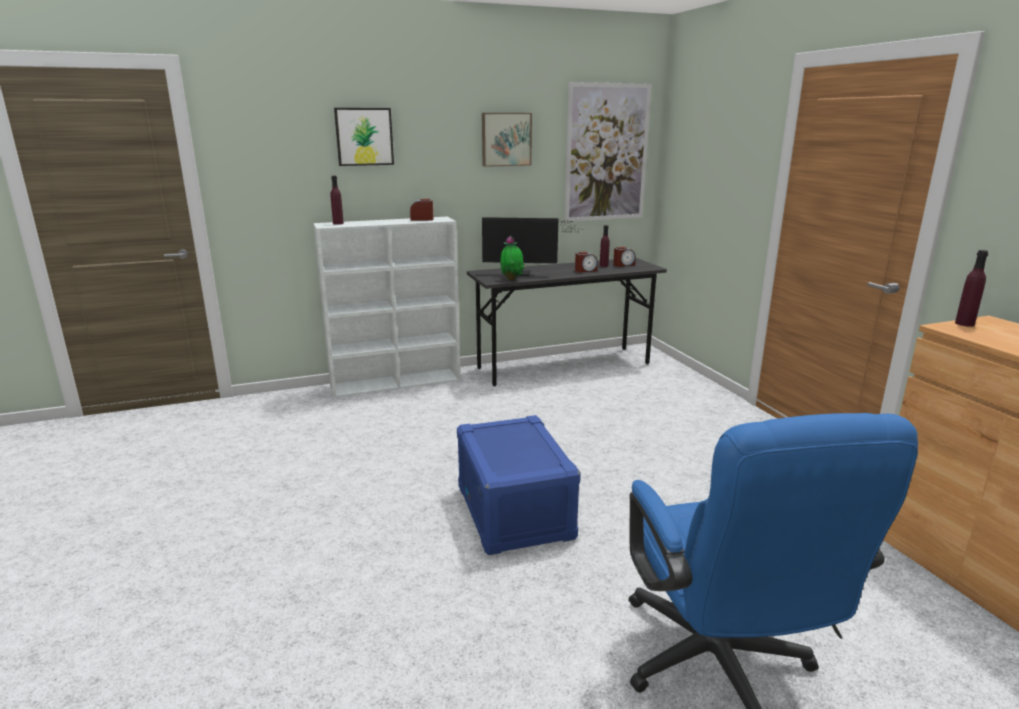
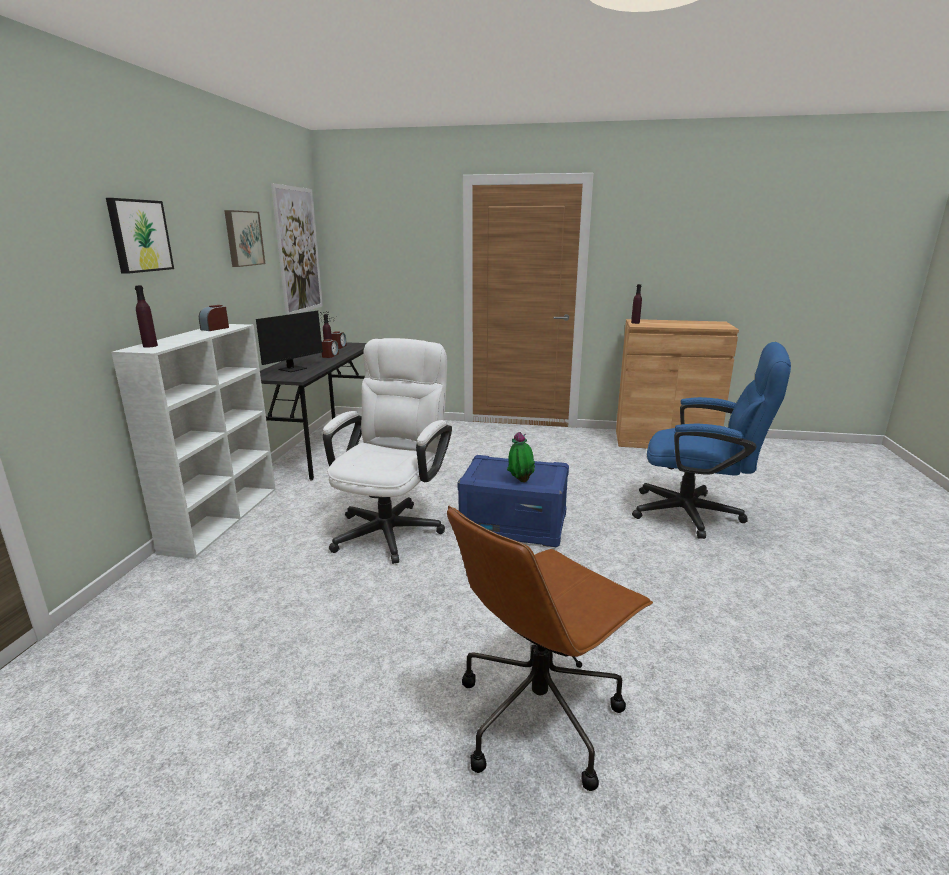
camera: 60 degrees left, 0 degrees up
(181, 623) = (540, 715): none -> brown office chair
(445, 449) = (392, 527): none -> white office chair
(512, 279) = (305, 373): potted plant -> potted plant (520, 481)

